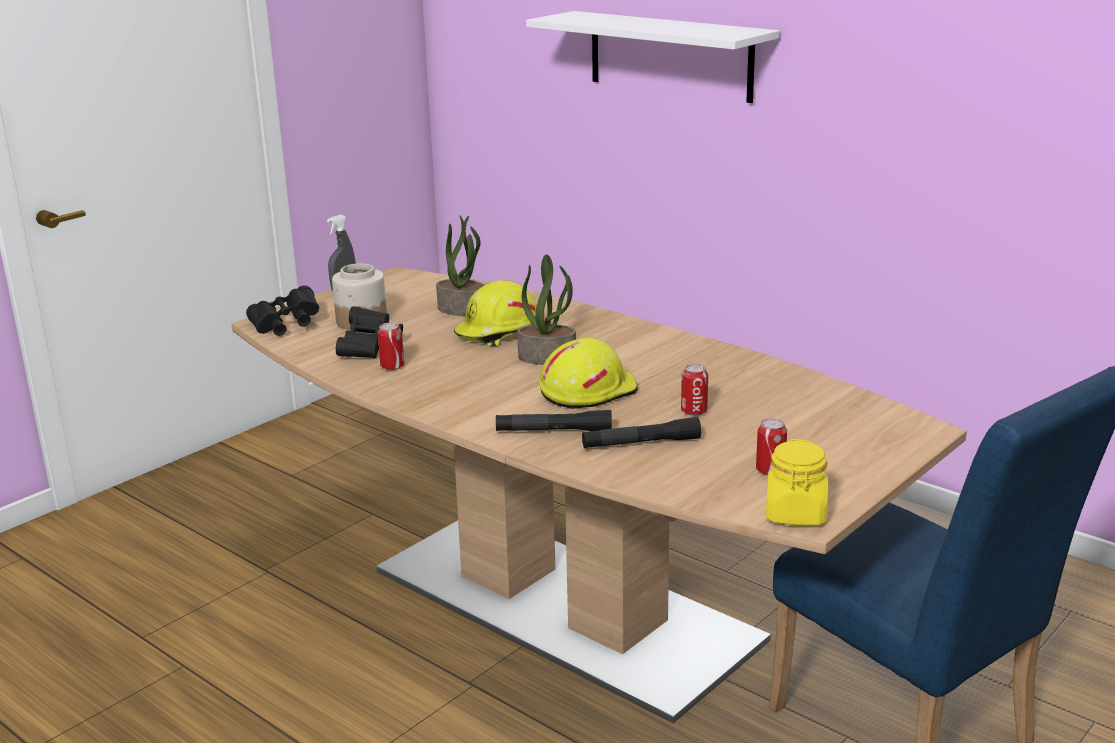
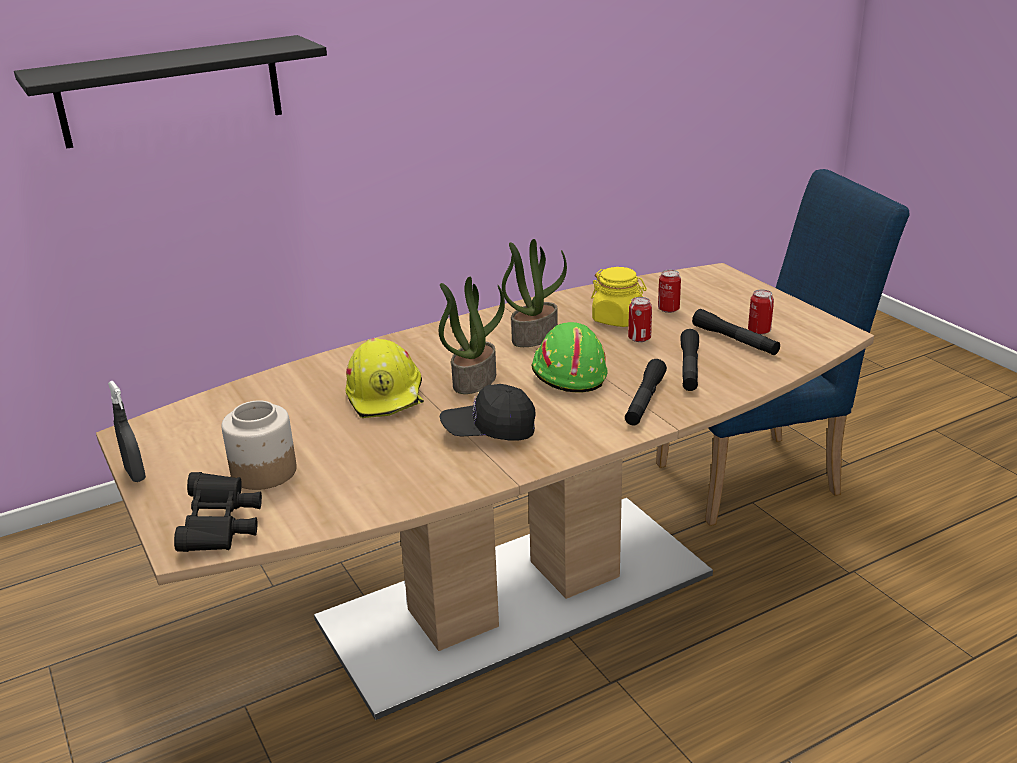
camera: 70 degrees left, 5 degrees up
(371, 348) = (357, 474): black binoculars -> none
(392, 366) = (425, 465): can -> can (668, 309)
(458, 378) = (489, 431): none -> black cap
(463, 309) = (298, 406): potted plant -> potted plant (534, 336)
(587, 391) = (567, 373): yellow hard hat -> green hard hat
(670, 56) = (171, 91): white shelf -> black shelf
(731, 459) = (735, 340): none -> black flashlight
(796, 514) = (831, 335): yellow jar -> yellow jar (618, 319)

